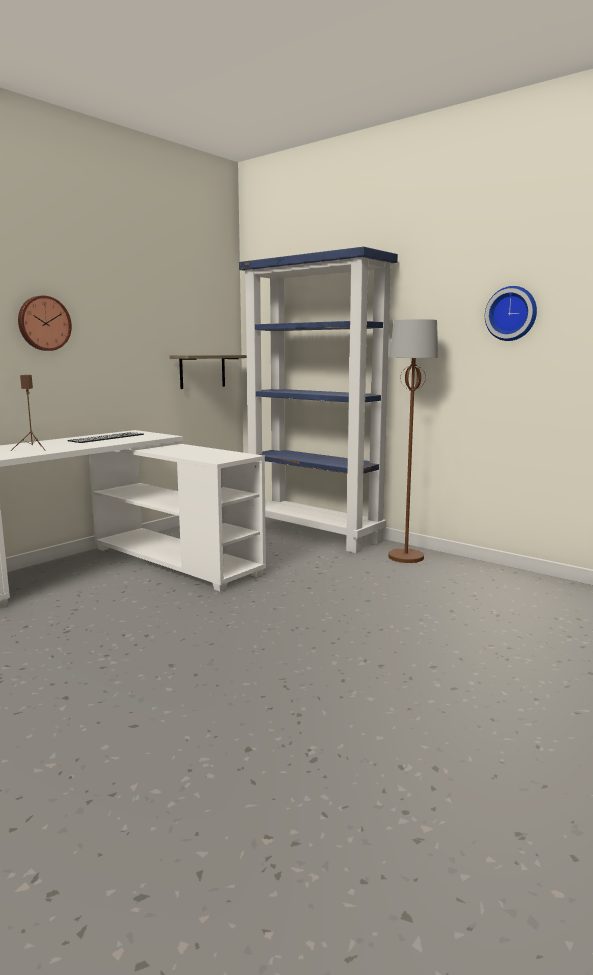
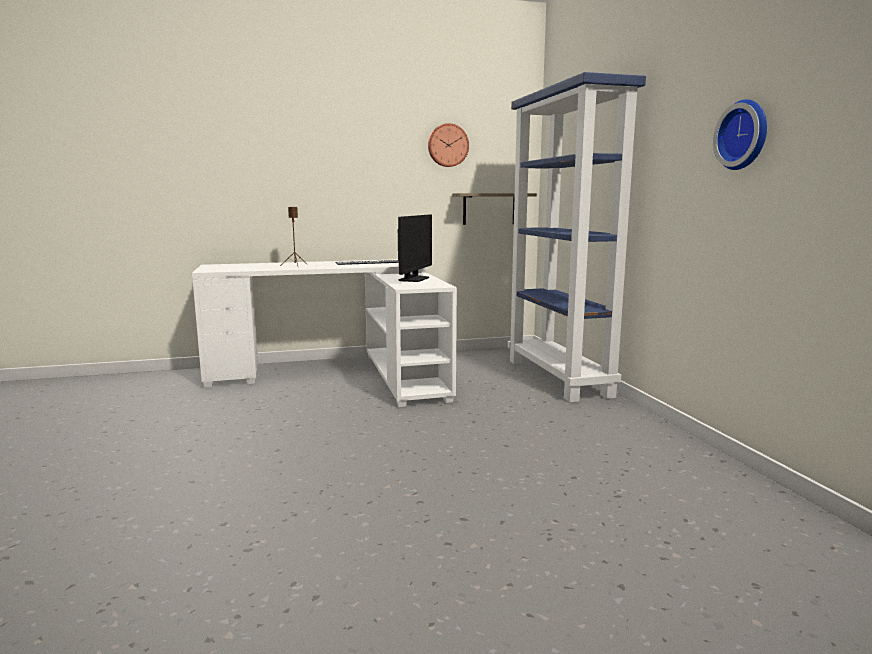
camera: 35 degrees right, 0 degrees up
(43, 323) = (330, 166): wall clock -> wall clock (447, 145)
(196, 451) = (413, 279): none -> monitor
(405, 557) = (615, 417): brown floor lamp -> none

